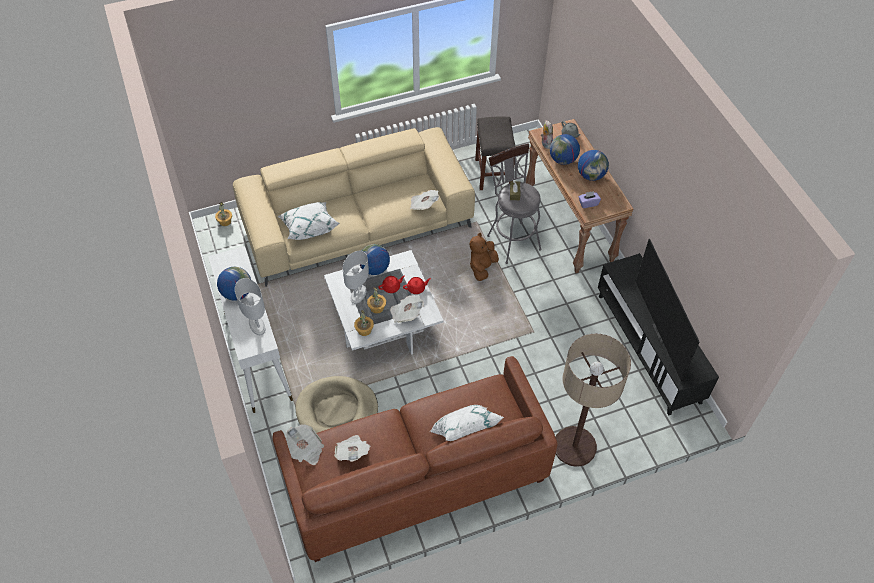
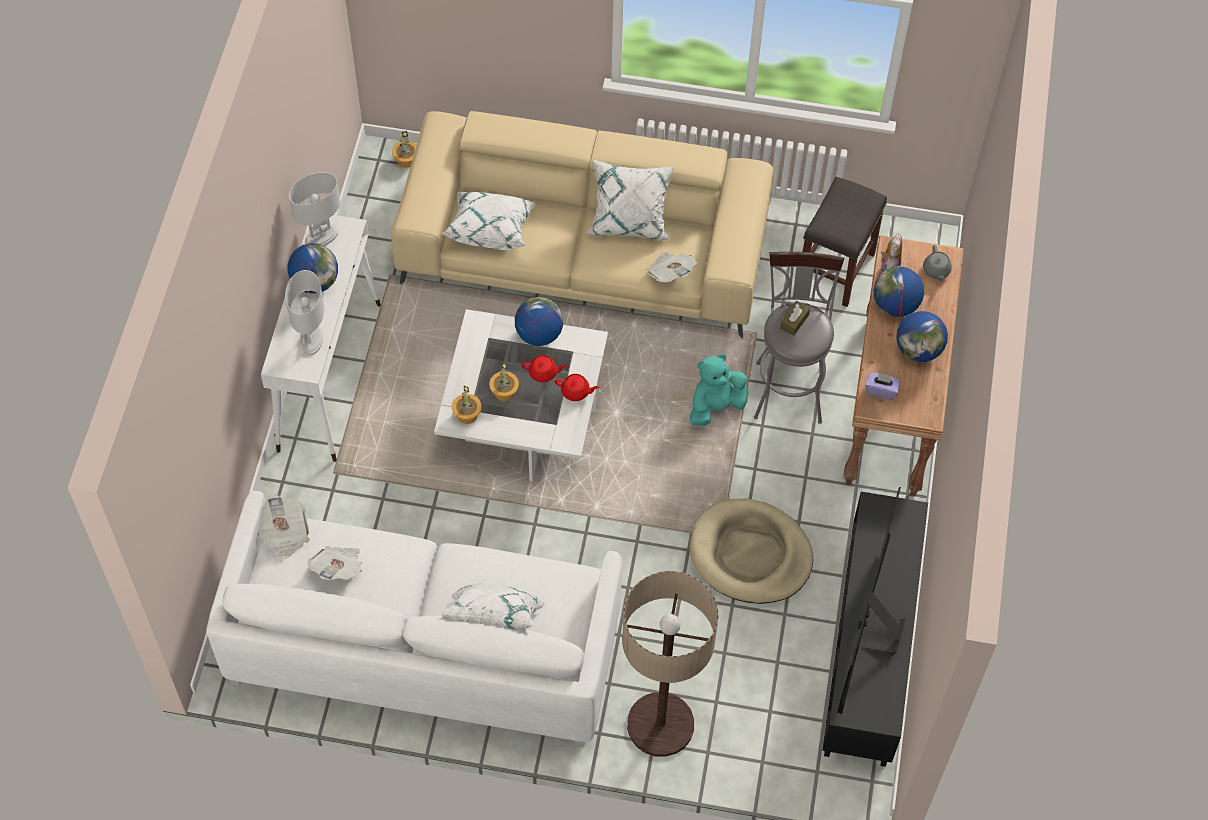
camera: 30 degrees right, 5 degrees up
(337, 410) = (382, 505): beige dog bed -> beige dog bed (750, 554)
(358, 295) = (492, 361): white table lamp -> white table lamp (321, 238)
(382, 189) = (630, 221): none -> white pillow
(406, 314) = (537, 420): newspaper -> none
(415, 477) = (423, 647): brown sofa -> white sofa
(482, 267) = (716, 406): brown plush toy -> turquoise plush toy

